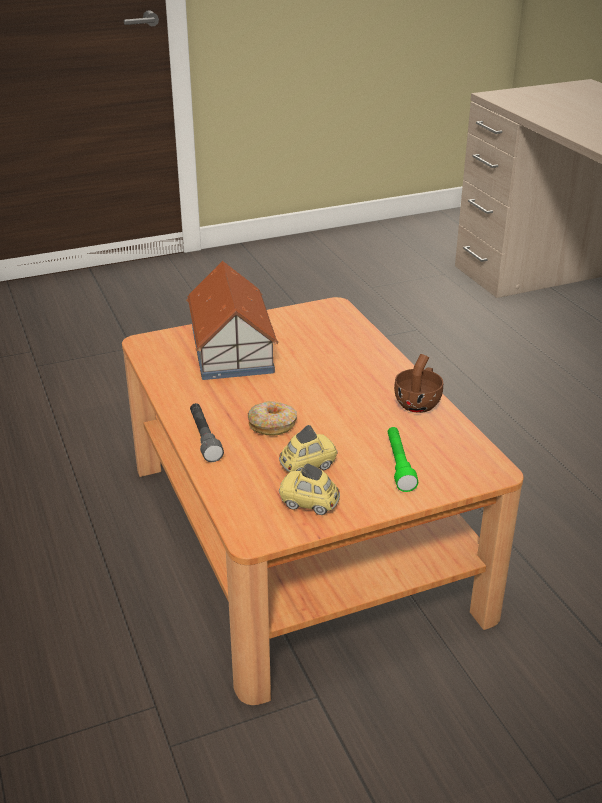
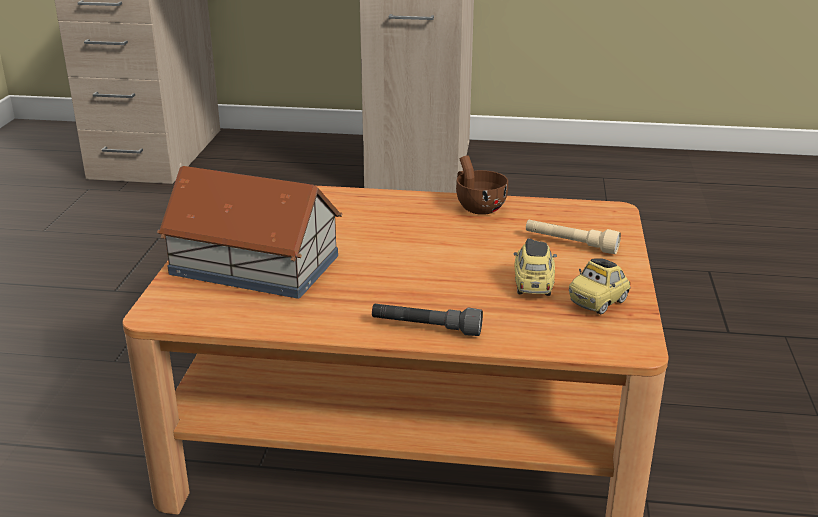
camera: 60 degrees left, 5 degrees down
(272, 425) = (440, 283): donut -> none
(399, 465) = (570, 244): green flashlight -> beige flashlight

